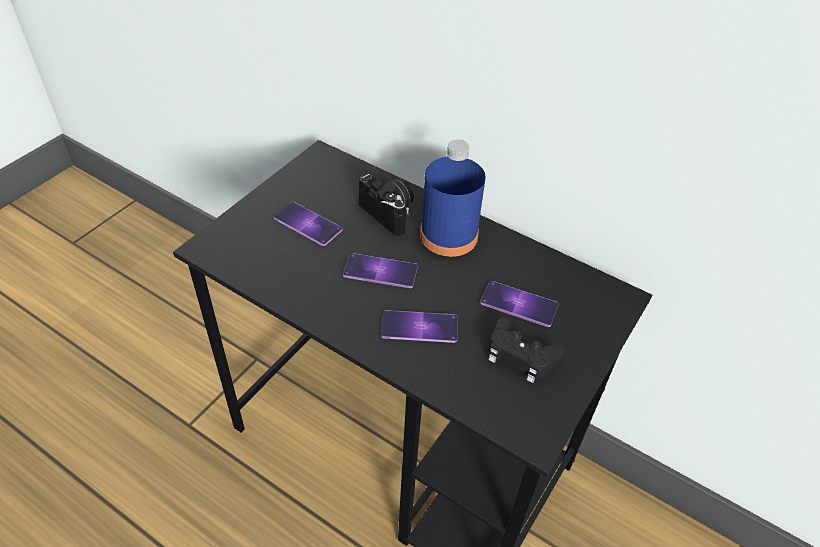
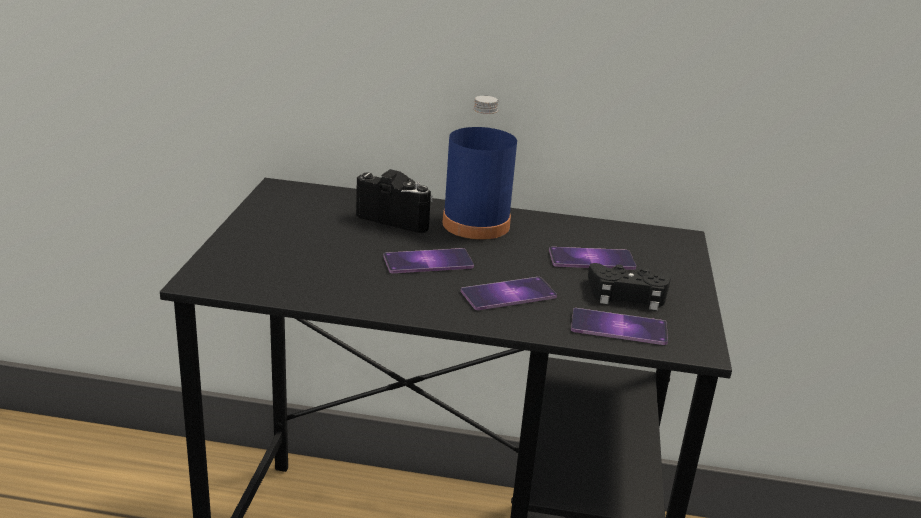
camera: 25 degrees left, 20 degrees down
(307, 224) = (312, 241): phone -> phone (619, 327)

